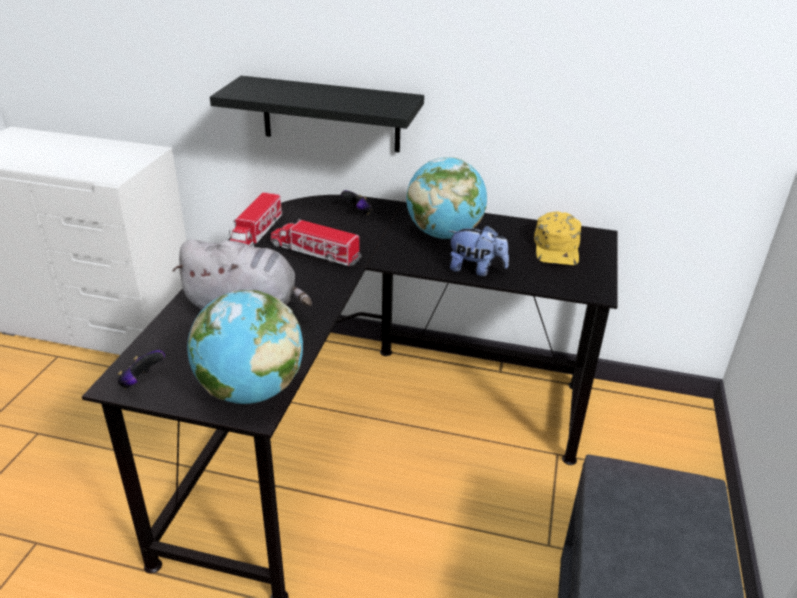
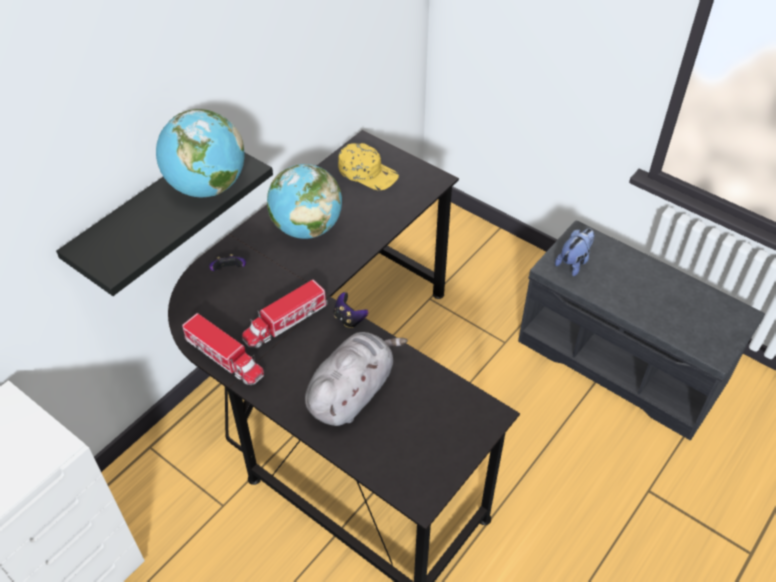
camera: 65 degrees left, 15 degrees up
(141, 382) = (425, 483): game controller -> game controller (349, 319)
(250, 391) = (466, 413): globe -> globe (207, 187)
(476, 269) = (373, 230): plush toy -> plush toy (574, 262)

